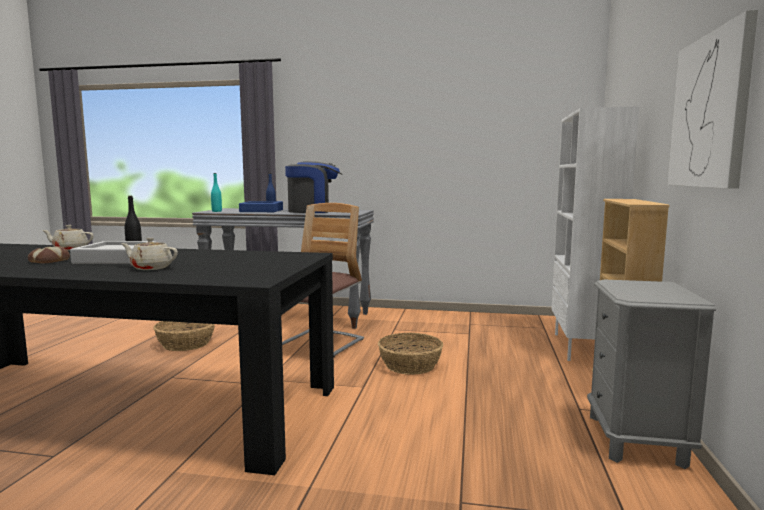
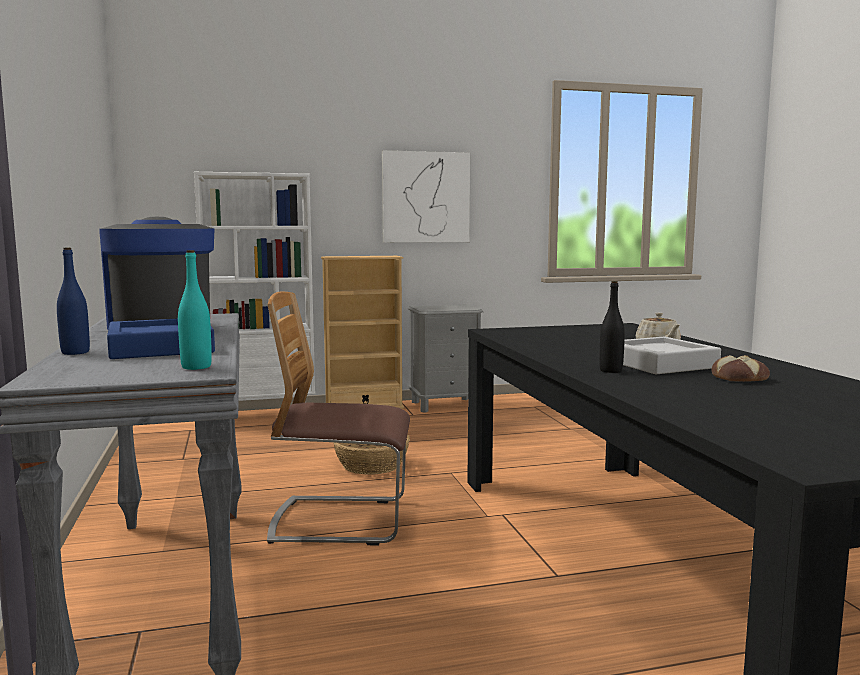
camera: 115 degrees left, 0 degrees up
(69, 249) = (678, 400): beige teapot -> none
(186, 343) = (422, 636): basket -> none

